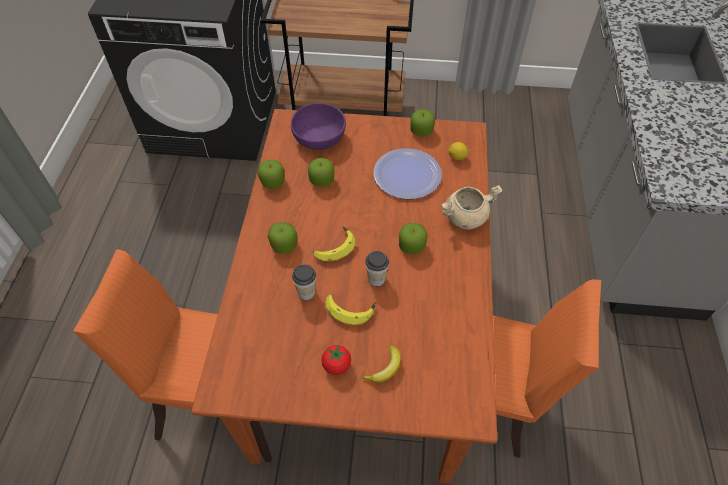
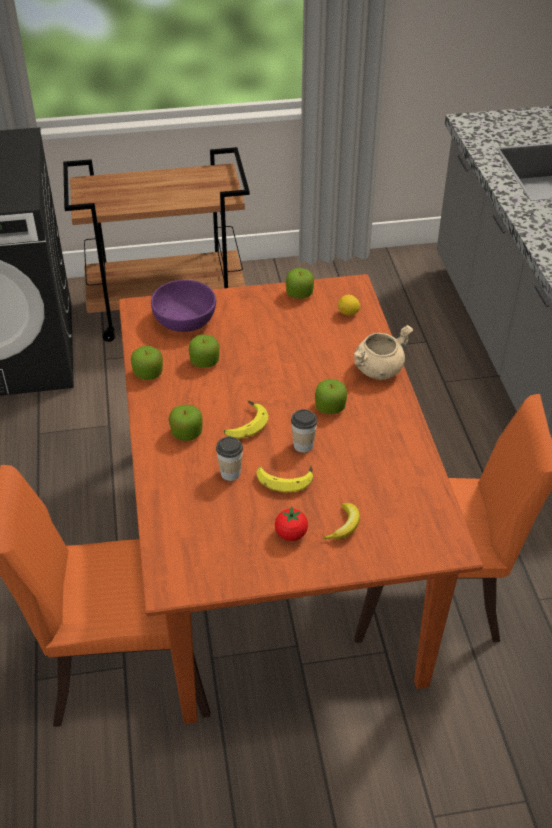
camera: 15 degrees left, 10 degrees down
(407, 175) = (299, 339): plate -> none

